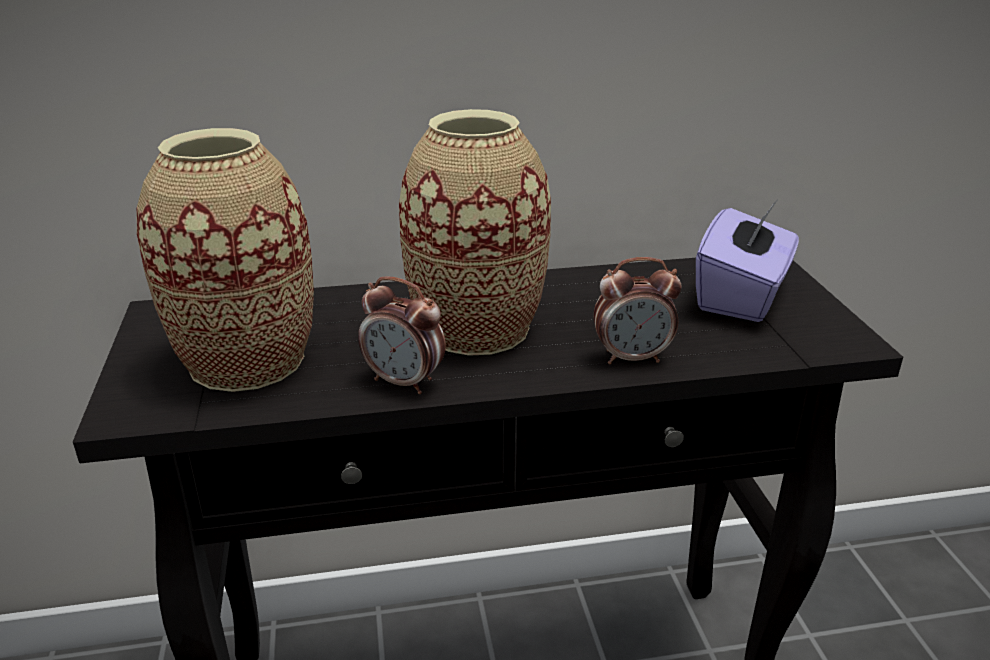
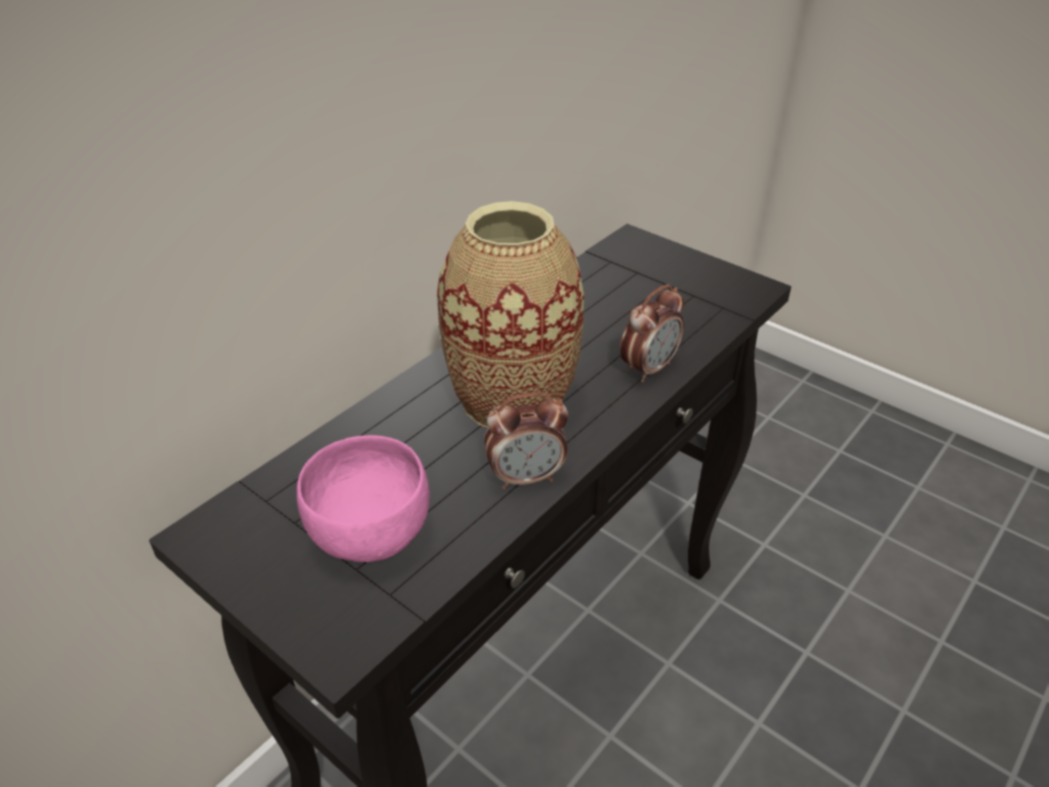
camera: 40 degrees left, 10 degrees up
(246, 360) = (370, 533): vase -> pink bowl
(742, 296) = (652, 279): purple tissue box -> none

